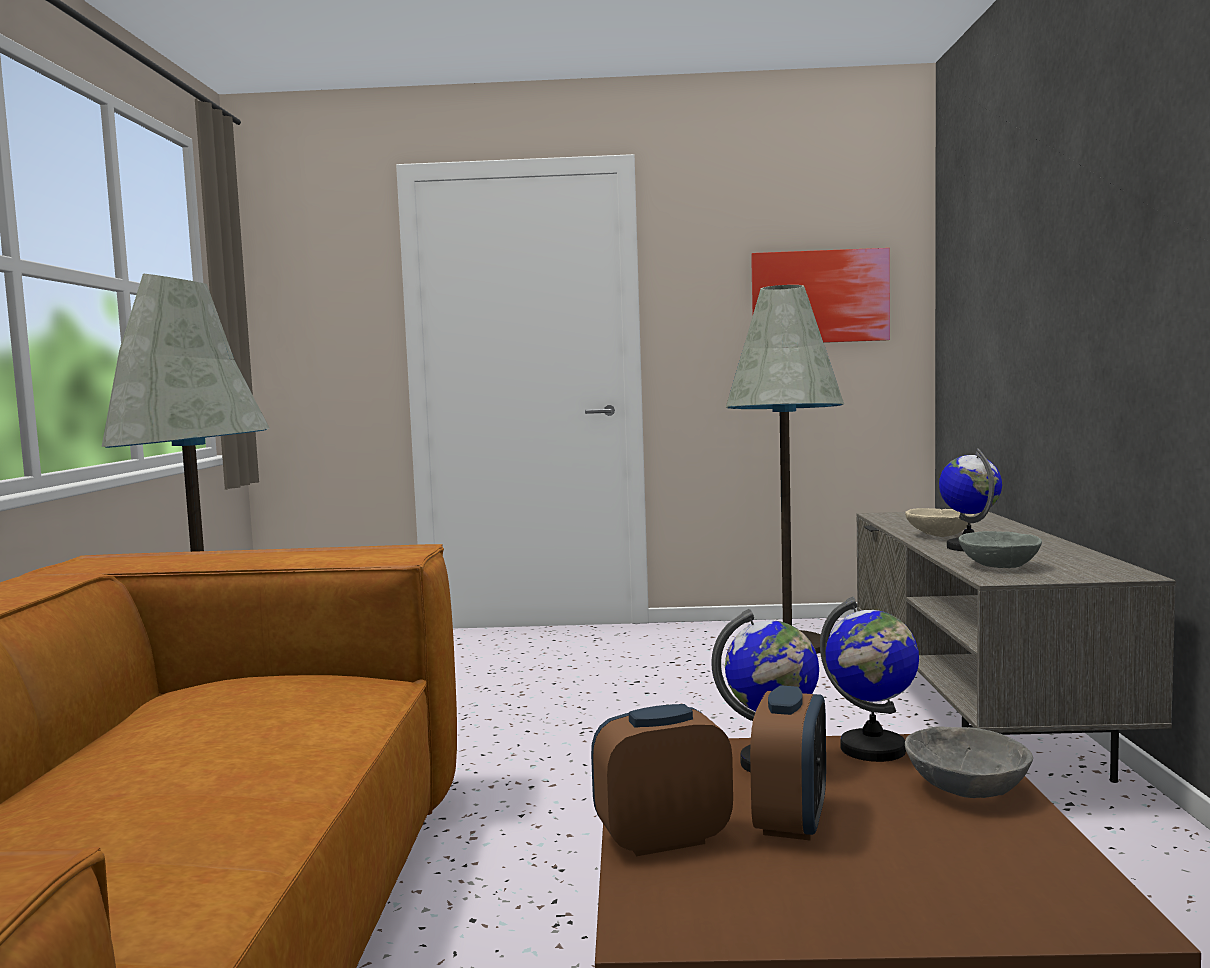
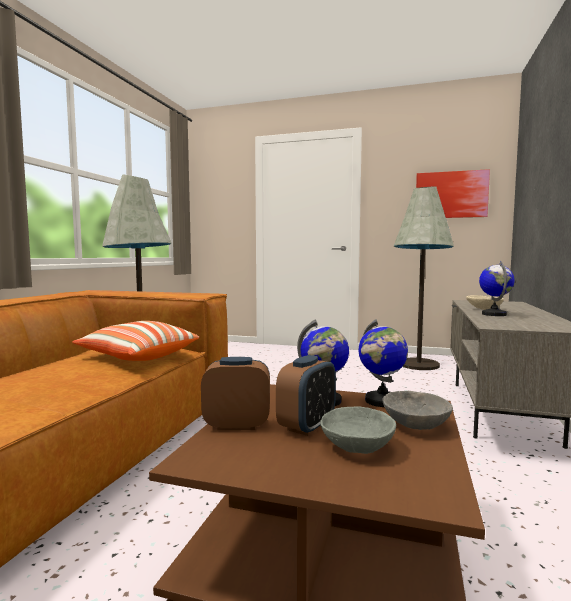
camera: 15 degrees right, 0 degrees up
(299, 711) = (138, 356): none -> pillow
(998, 566) = (500, 322): grey bowl -> grey bowl (357, 446)

